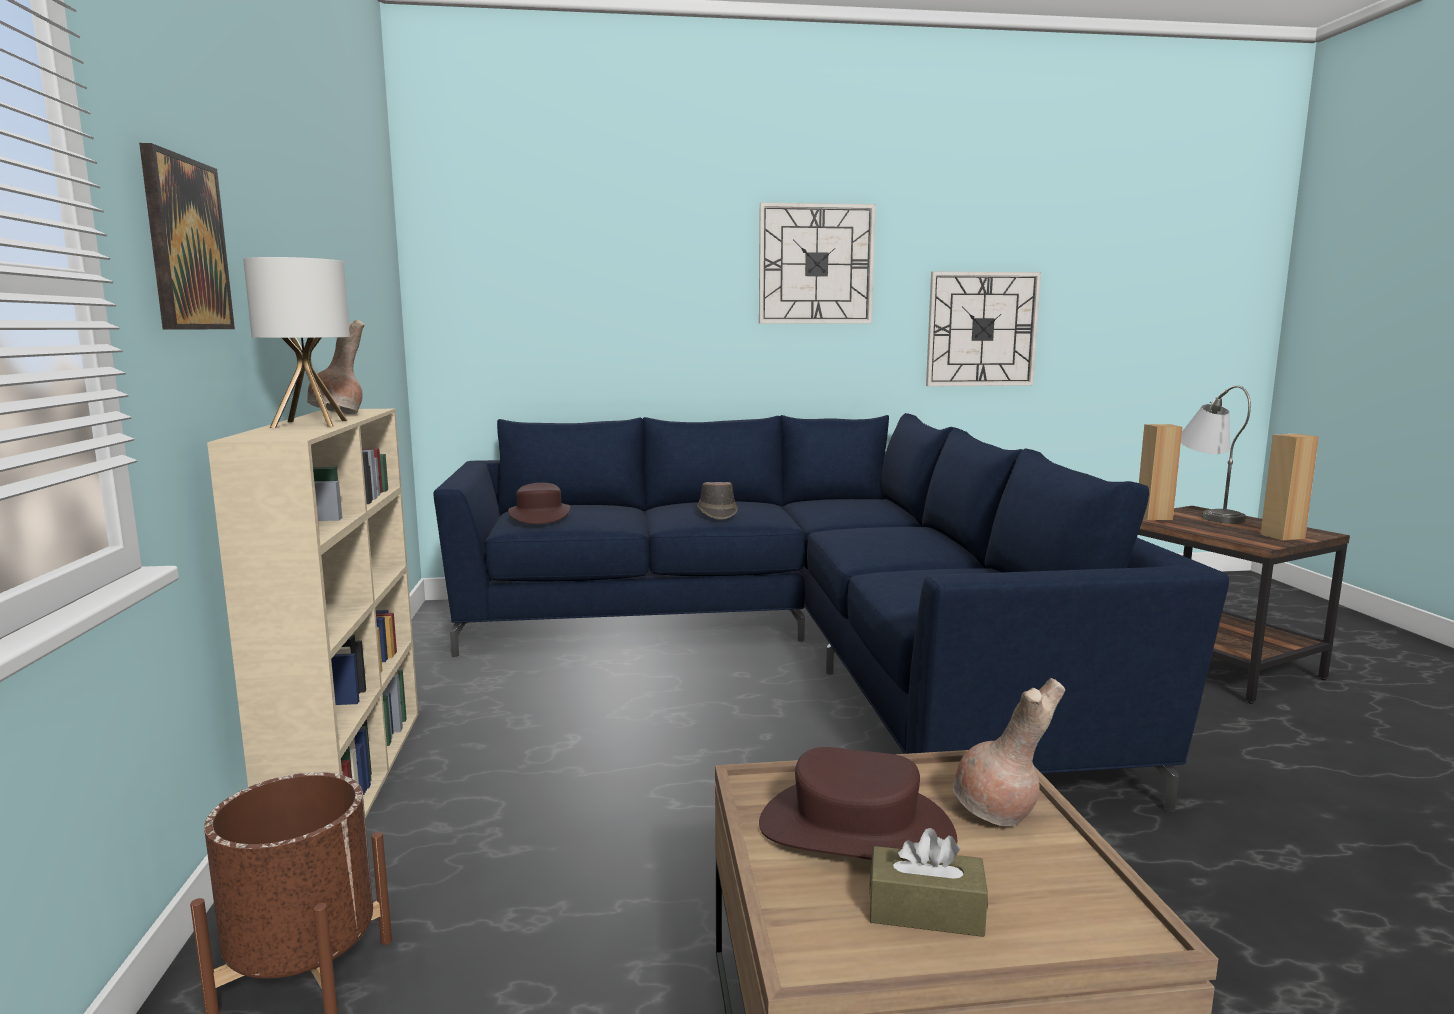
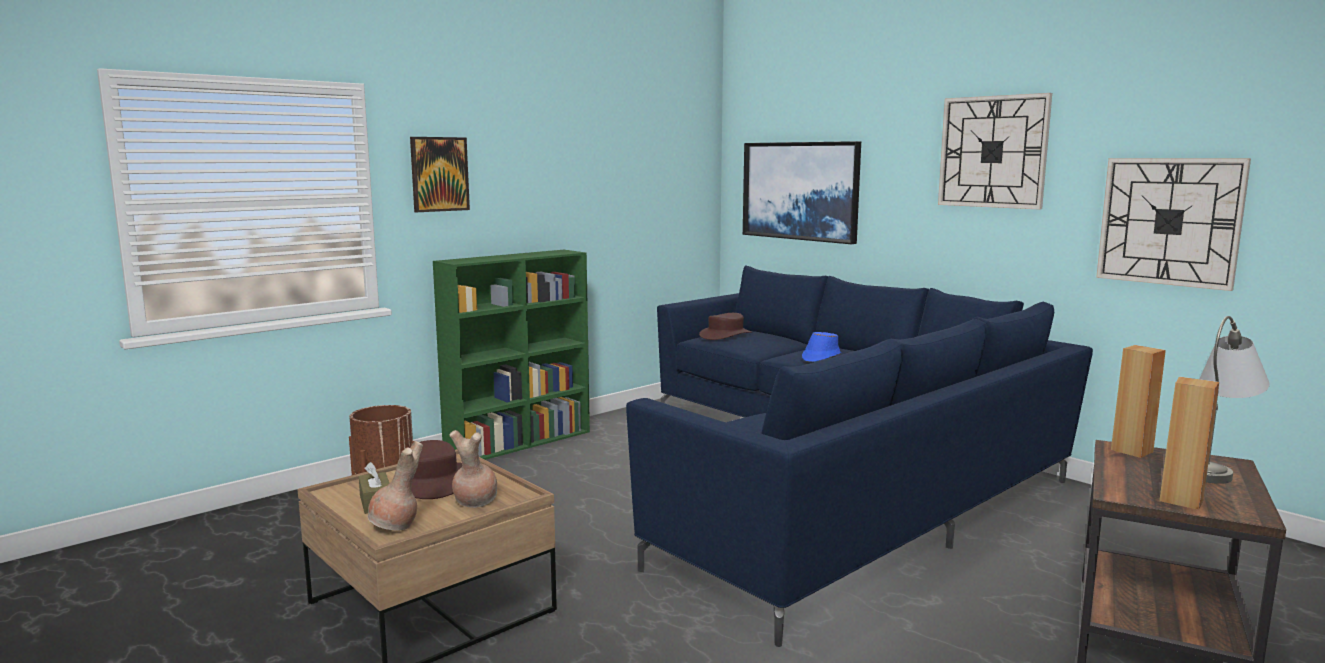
camera: 55 degrees right, 0 degrees up
(310, 424) = (502, 257): table lamp -> none
(339, 415) = (541, 253): brown vase -> brown vase (395, 527)
(350, 774) = (520, 442): beige bookcase -> green bookcase
(556, 313) = (800, 191): none -> picture
(716, 513) = (821, 357): brown hat -> blue hat

